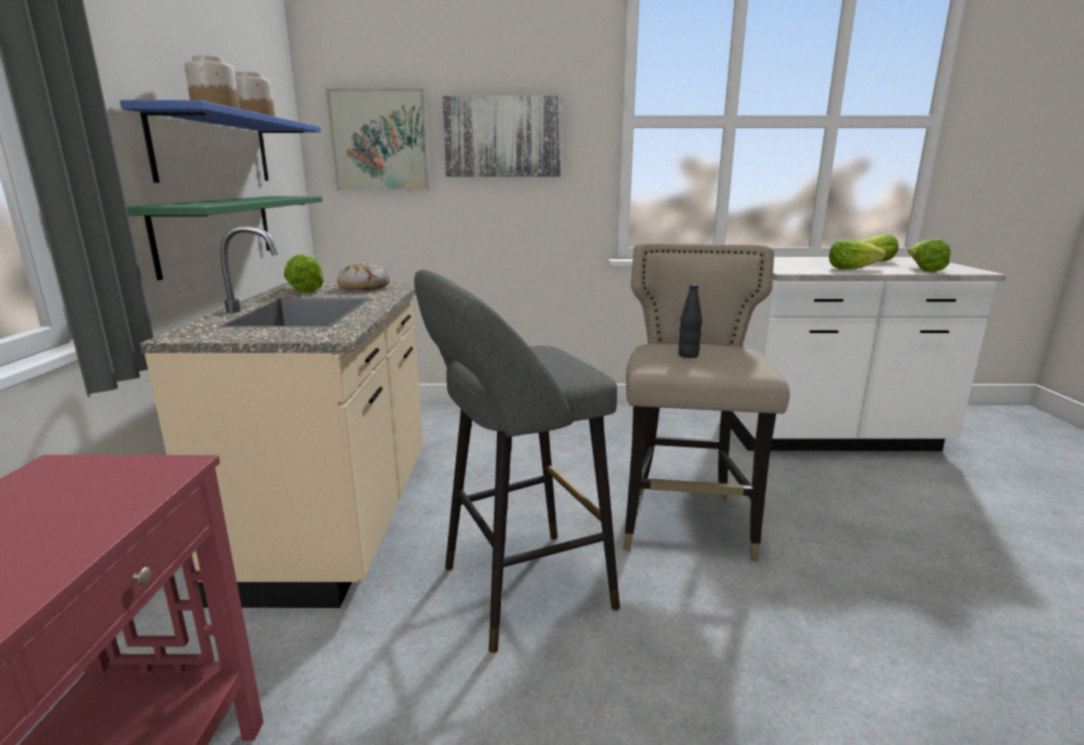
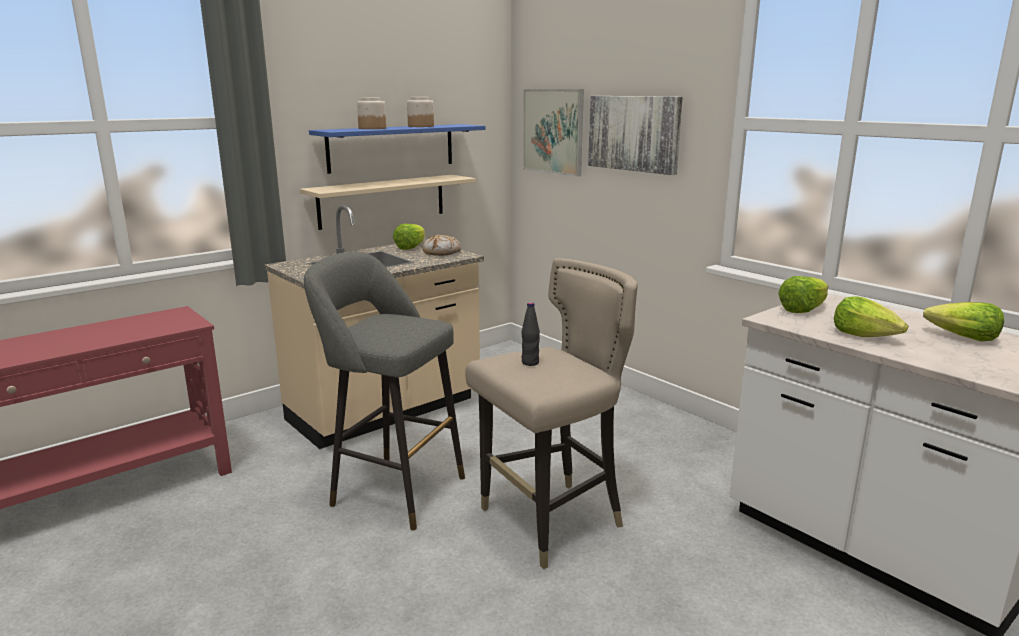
camera: 50 degrees right, 0 degrees up
(217, 232) = (382, 201): green shelf -> beige shelf
(923, 270) = (956, 363): lettuce -> lettuce (803, 310)

